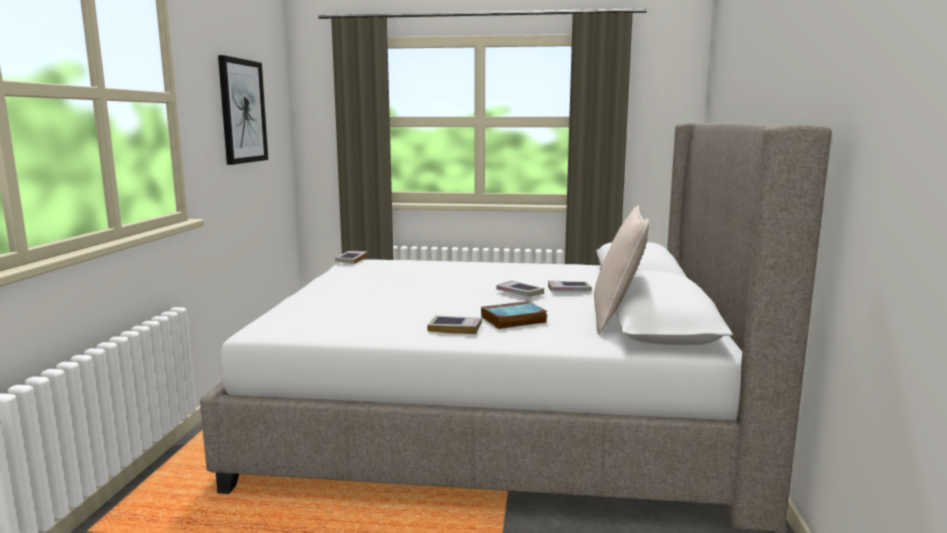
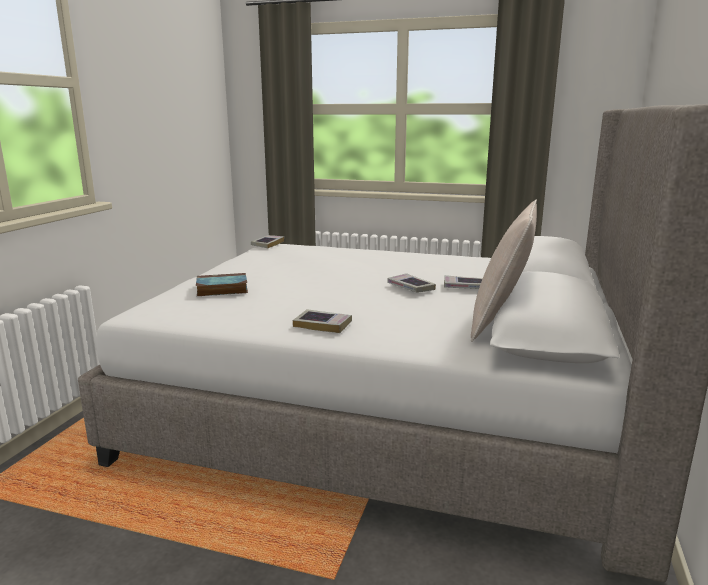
camera: 10 degrees right, 5 degrees up
(242, 111) = (163, 98): picture -> none
(512, 320) = (387, 319): book -> book (221, 289)

